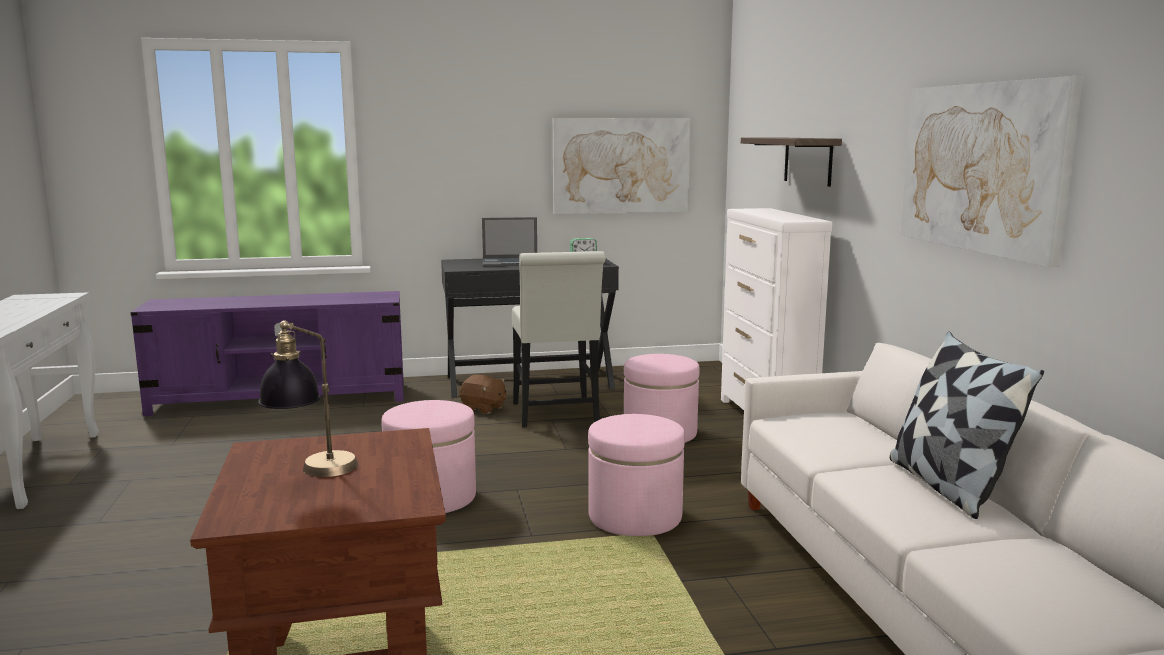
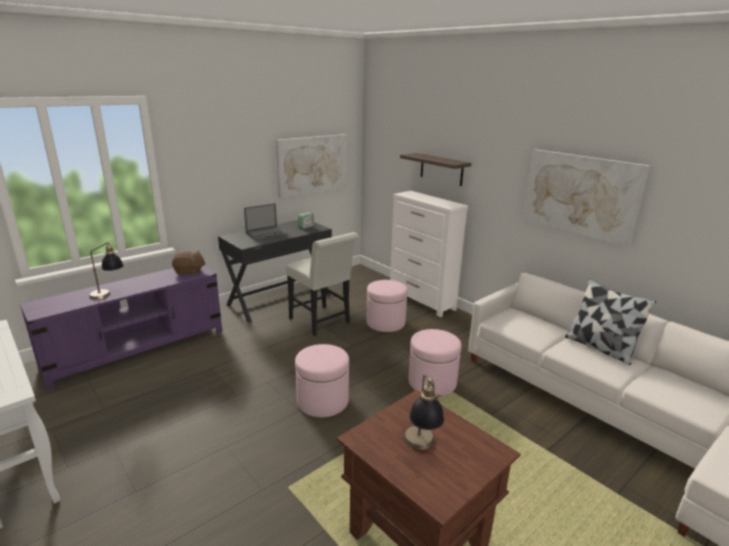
camera: 30 degrees left, 10 degrees up
(245, 303) = (109, 294): none -> table lamp
(483, 408) = (277, 326): brown plush toy -> brown plush toy (189, 272)

